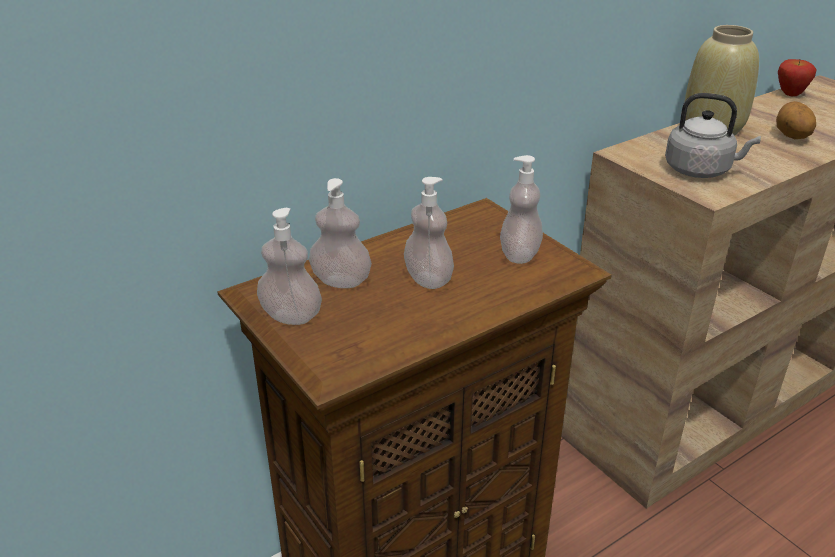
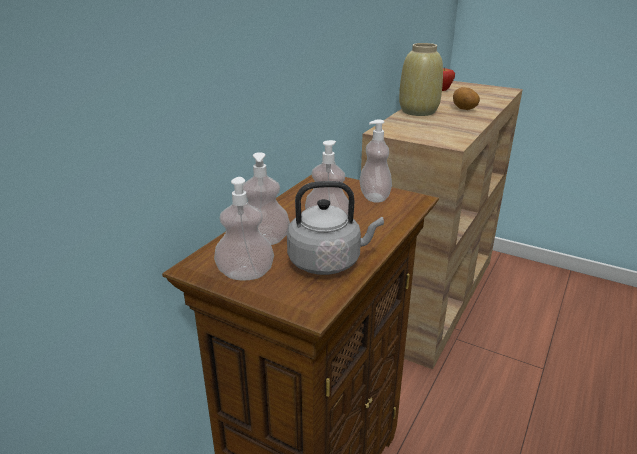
camera: 25 degrees left, 5 degrees down
(701, 170) = (434, 132): grey kettle -> grey kettle (328, 262)

